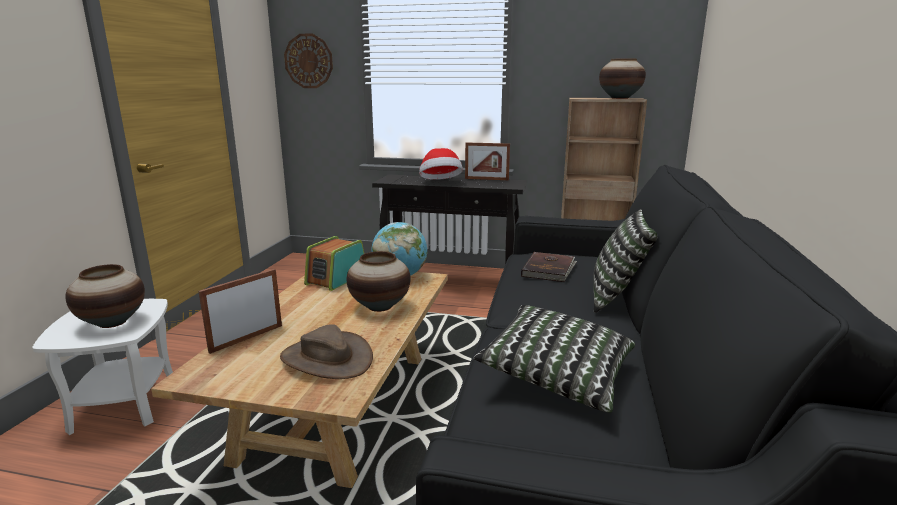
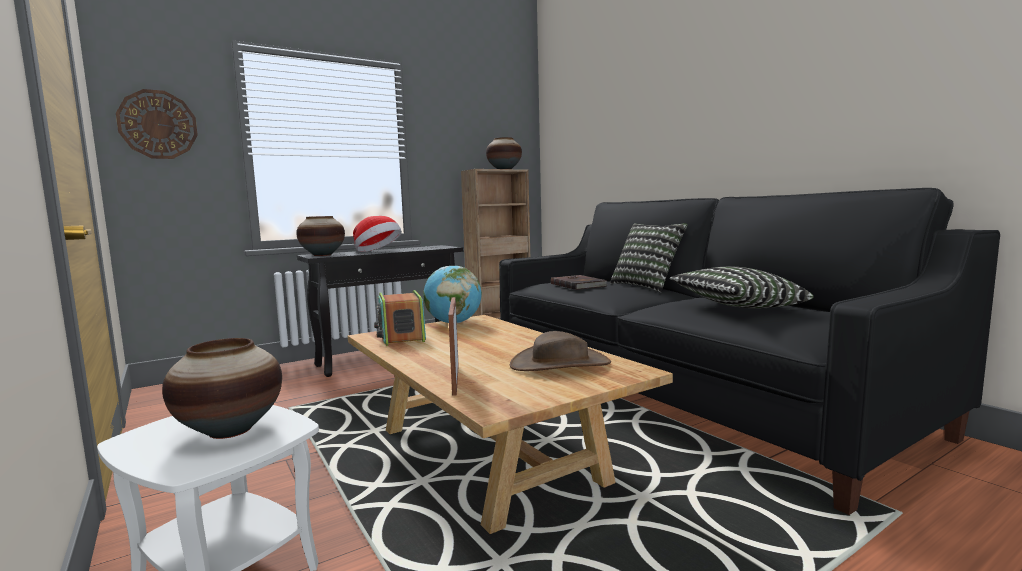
camera: 45 degrees left, 10 degrees down
(379, 306) = (498, 337): vase -> vase (322, 255)
(486, 179) = (409, 247): picture frame -> none

